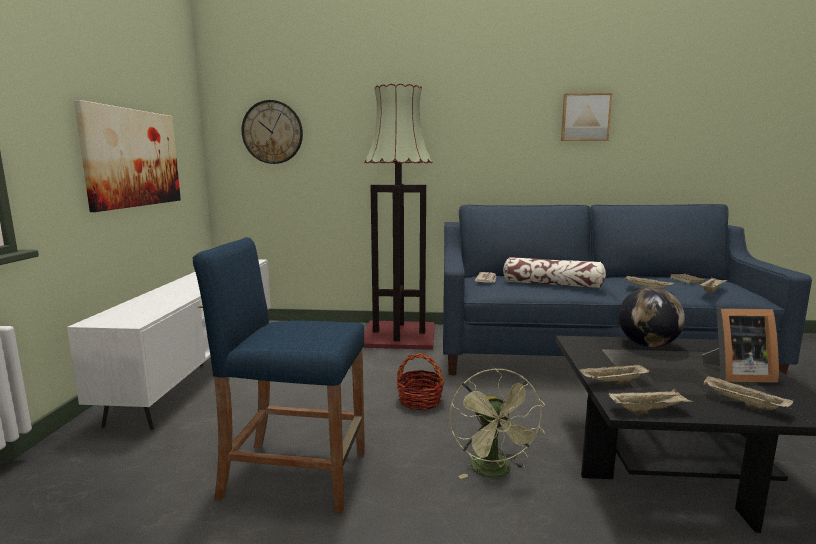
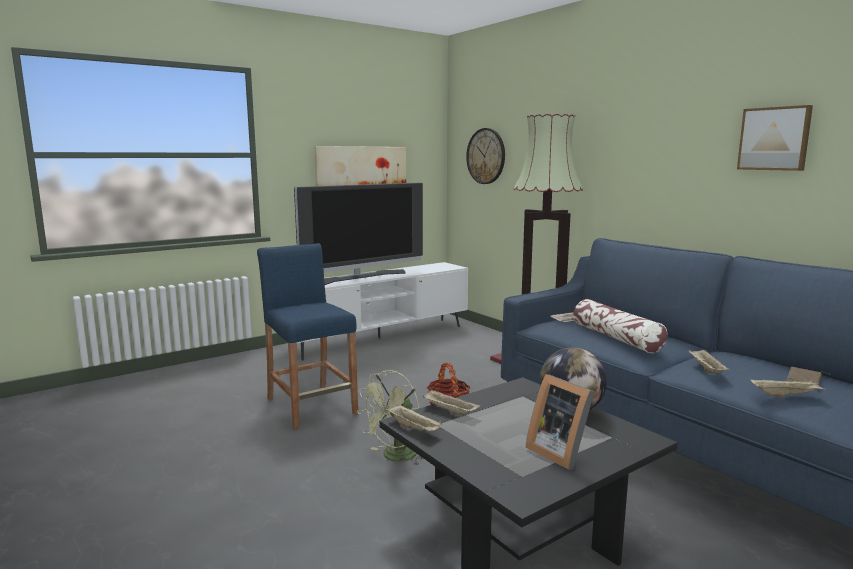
camera: 50 degrees right, 0 degrees up
(180, 291) = (360, 277): none -> television
(742, 403) = (486, 459): beige tray -> none

